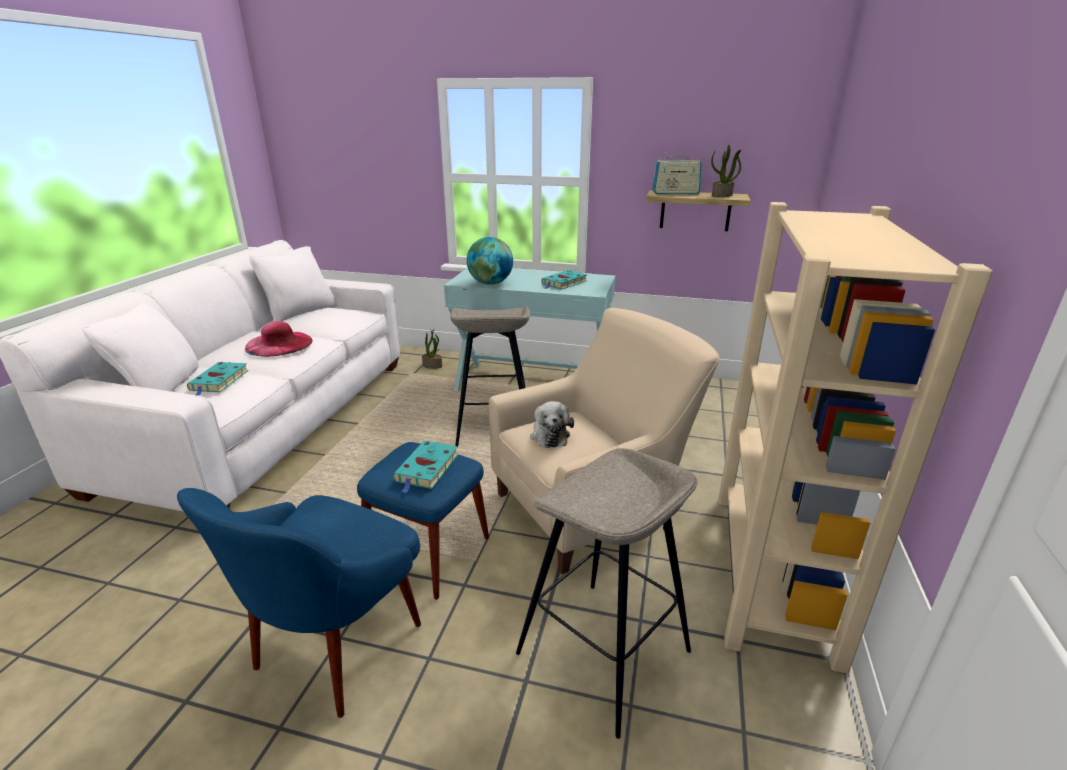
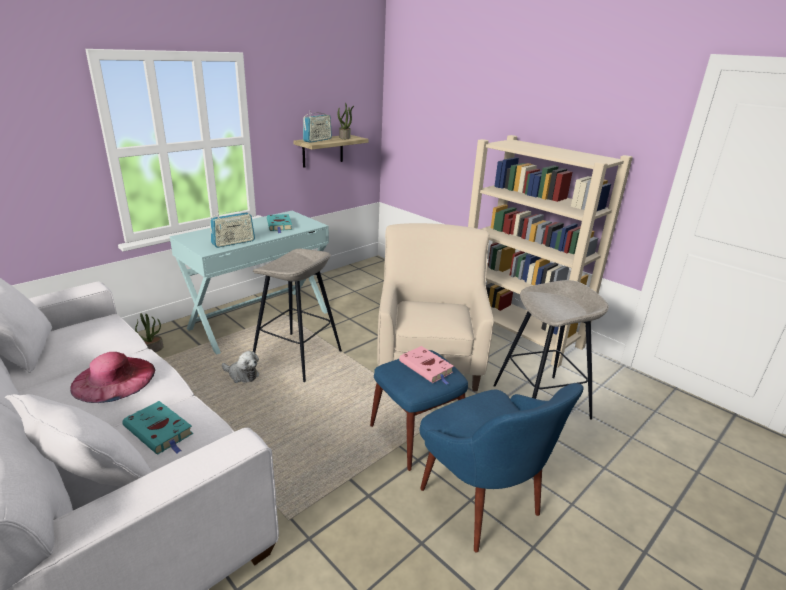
camera: 60 degrees left, 0 degrees up
(426, 469) = (427, 368): turquoise book -> pink book
(490, 283) = (233, 243): globe -> radio
(549, 435) = (428, 316): plush toy -> plush toy (242, 375)

